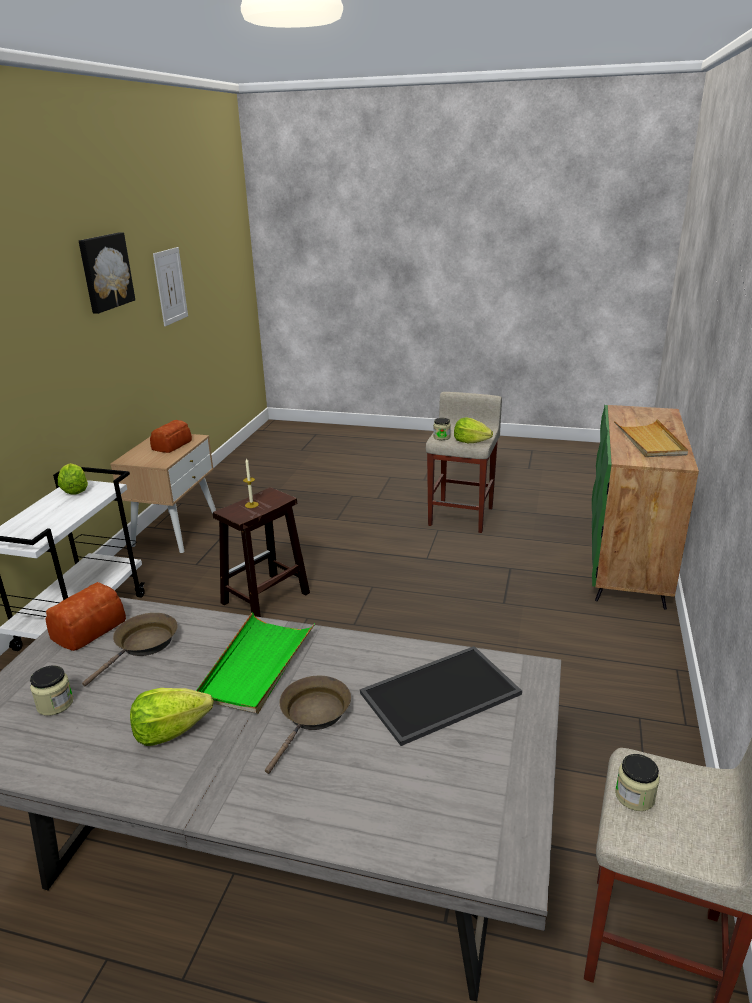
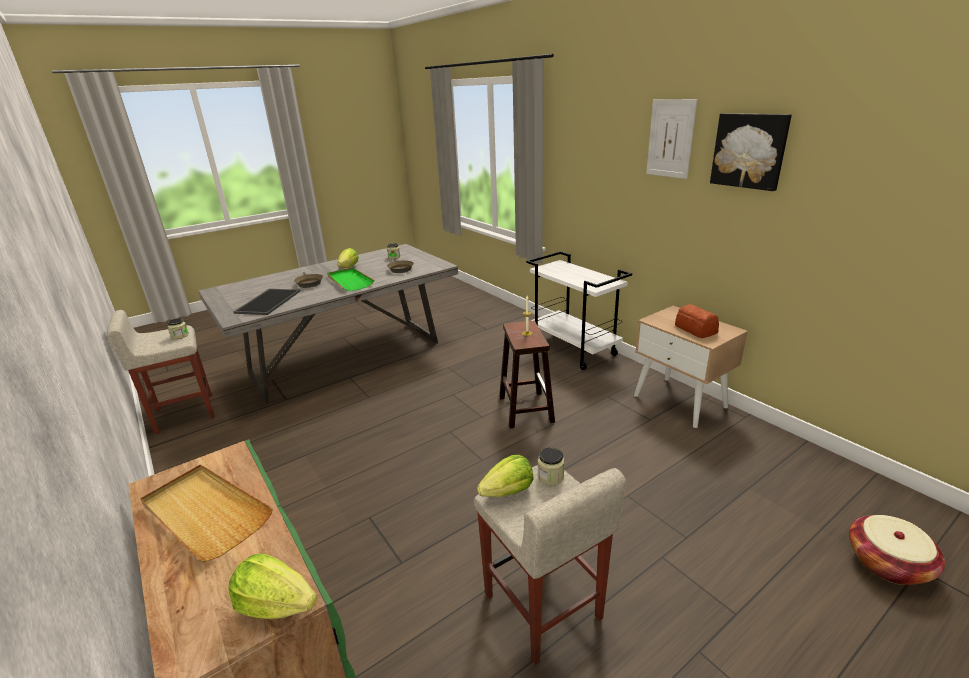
camera: 130 degrees right, 0 degrees up
(75, 490) = (604, 280): lettuce -> lettuce (276, 605)
(86, 629) = (429, 263): bread -> none
(170, 286) = (878, 204): picture -> picture (670, 138)
(306, 455) = (887, 563): none -> basket

